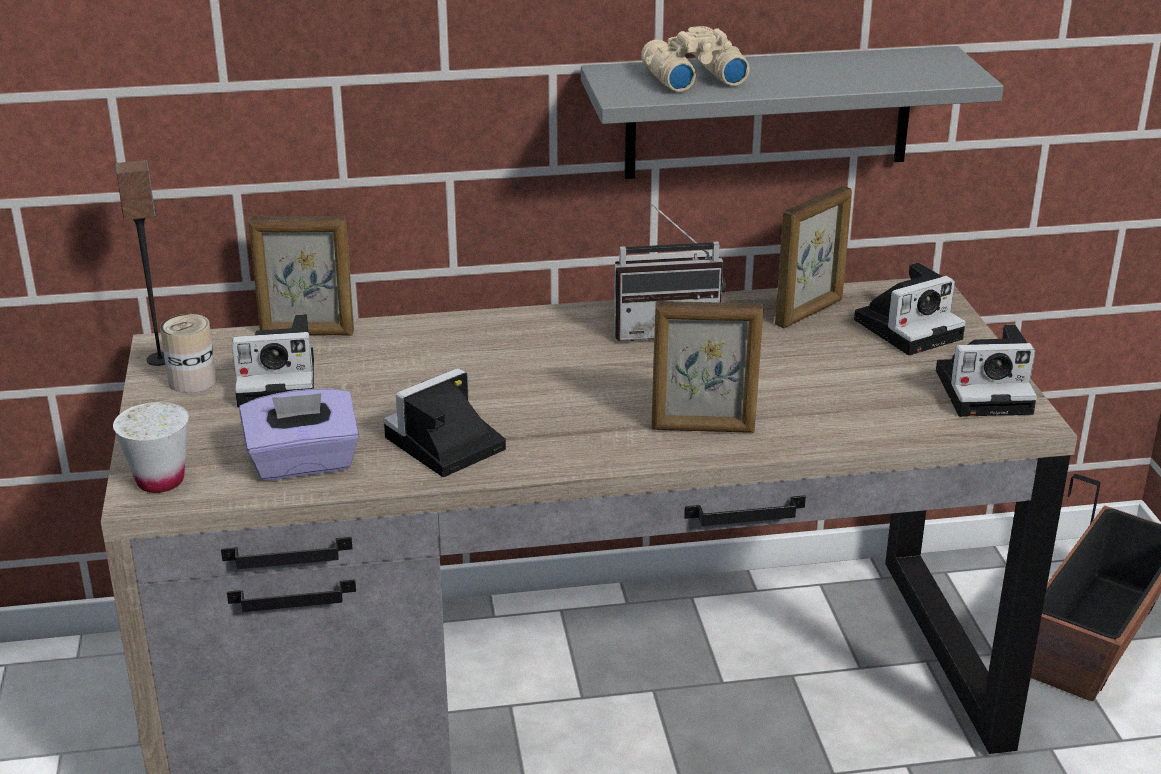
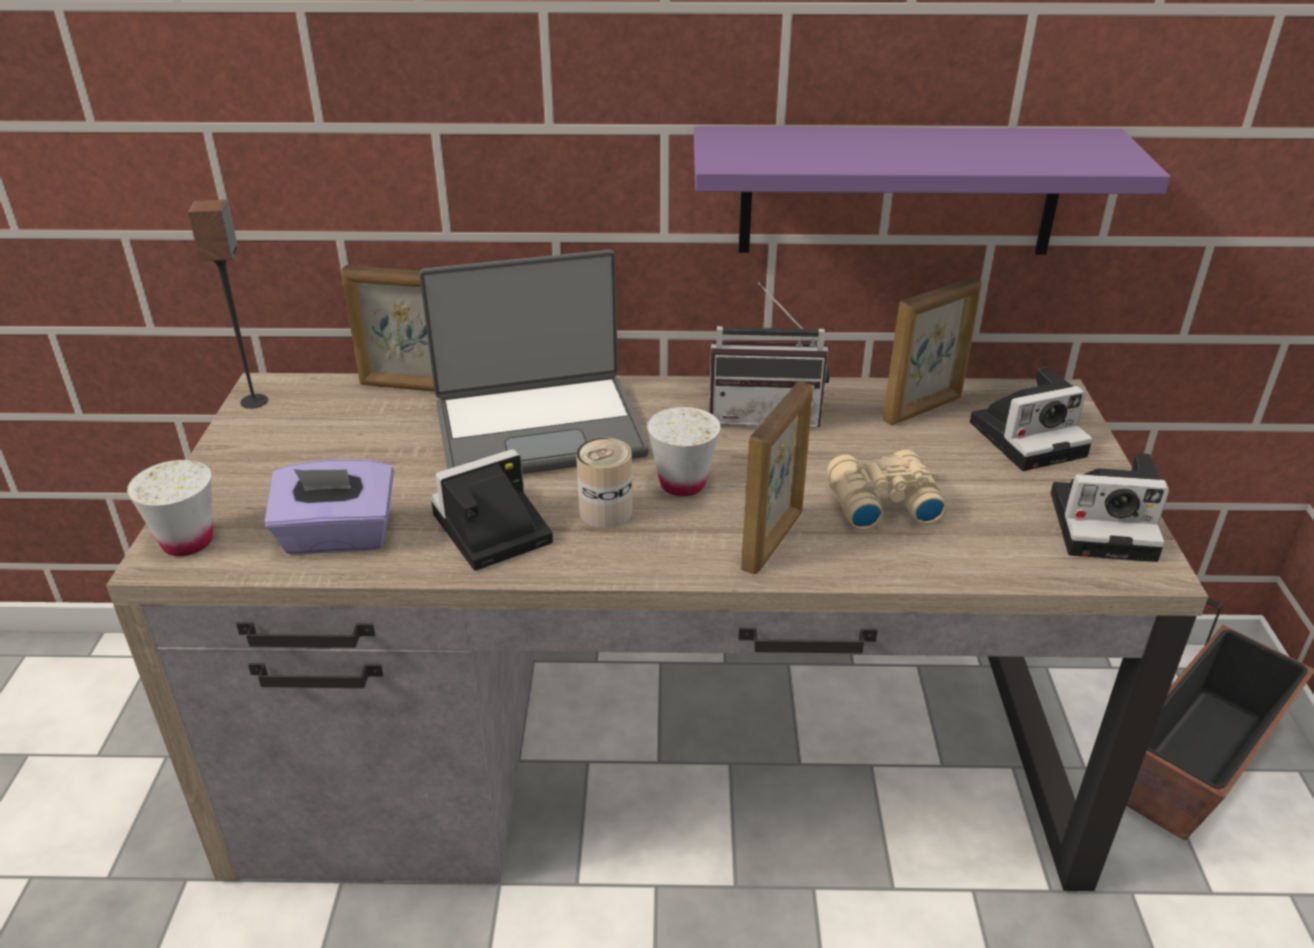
camera: 10 degrees right, 5 degrees up
(192, 381) = (273, 428): can -> can (605, 511)
(281, 380) = (358, 437): camera -> none
(455, 359) = (539, 429): none -> laptop
(607, 392) = (682, 484): none -> white cup
(691, 77) = (808, 145): beige binoculars -> beige binoculars (880, 502)
(703, 429) = (773, 540): picture frame -> picture frame turned 75 degrees counterclockwise
(768, 113) = (899, 191): grey shelf -> purple shelf

